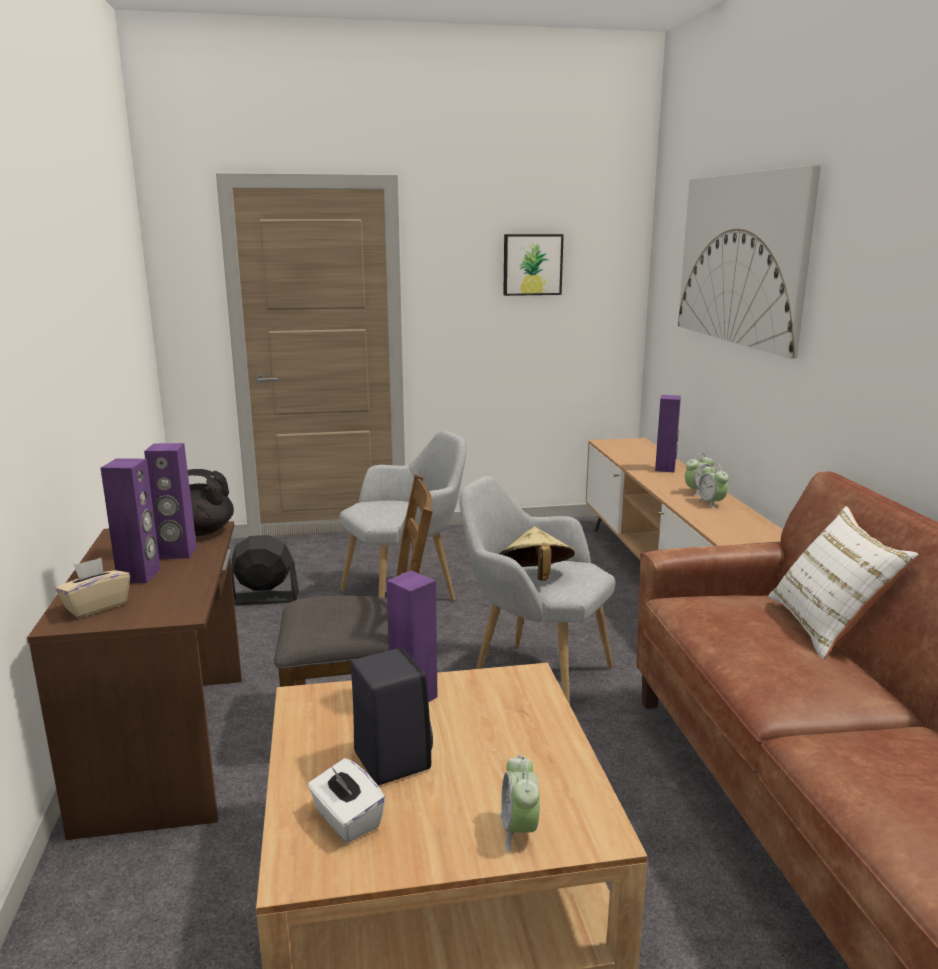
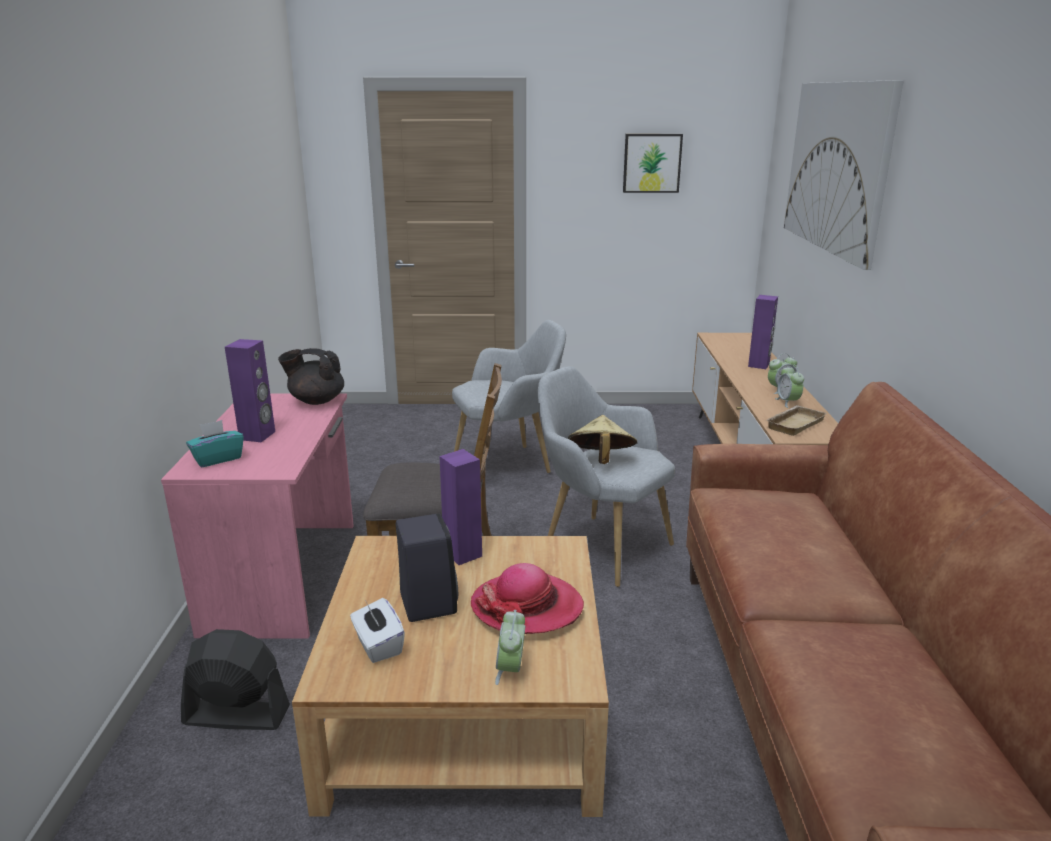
camera: 10 degrees right, 5 degrees up
(96, 606) = (217, 459): beige tissue box -> turquoise tissue box
(170, 747) = (285, 575): brown desk -> pink desk
(177, 553) = (292, 418): purple speaker -> none
(263, 598) = (387, 458): black fan -> black fan (236, 715)
(511, 752) = (527, 607): none -> hat
(727, 524) = (793, 423): none -> beige tray
(827, 627) = (848, 527): white pillow -> none

